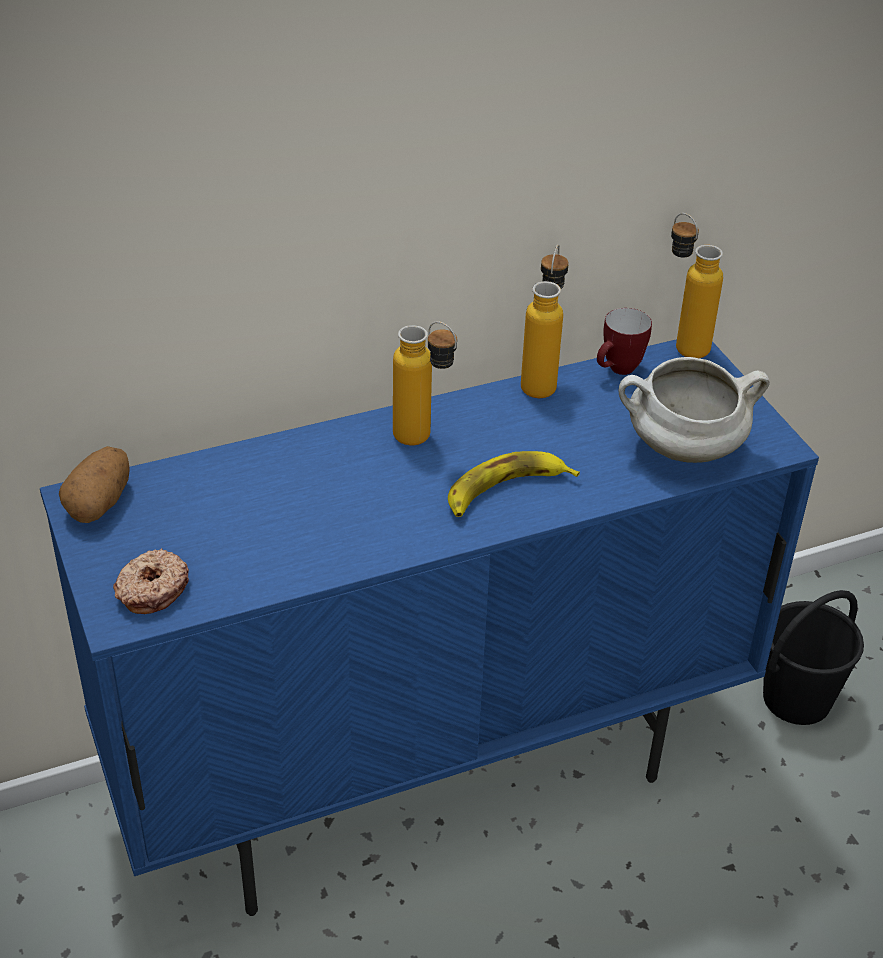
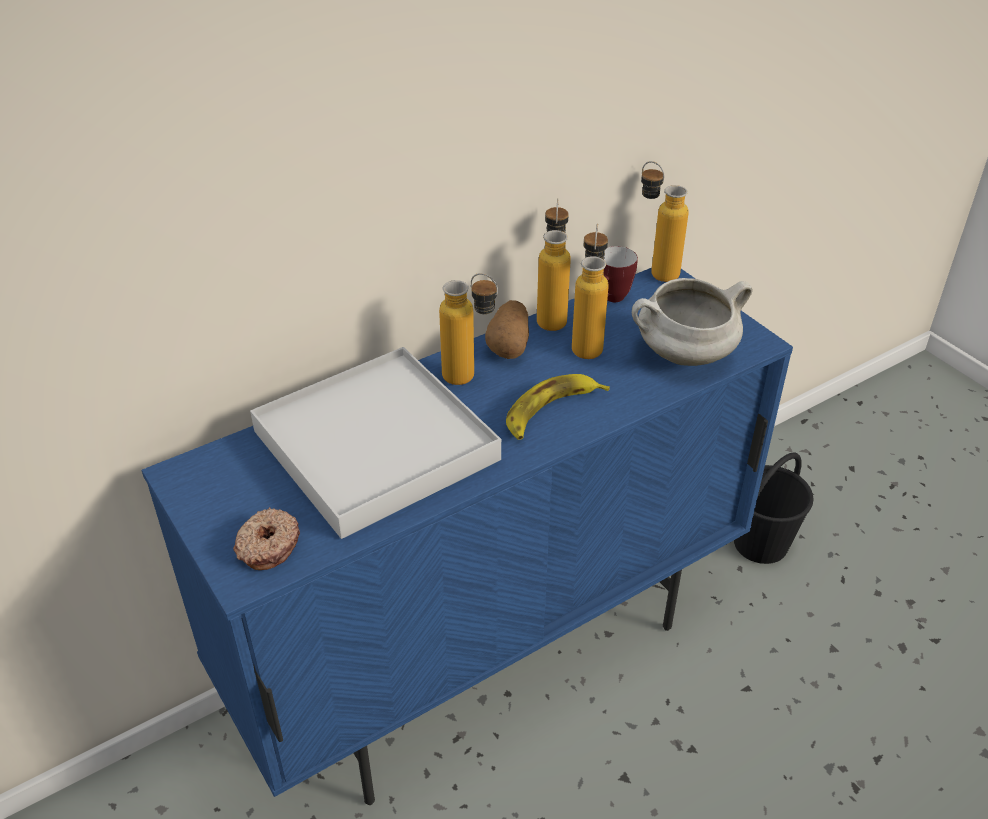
camera: 10 degrees left, 0 degrees up
(100, 503) = (200, 475): potato -> potato (509, 345)
(296, 499) = (375, 445): none -> white tray
(573, 418) = (588, 343): none -> bottle

